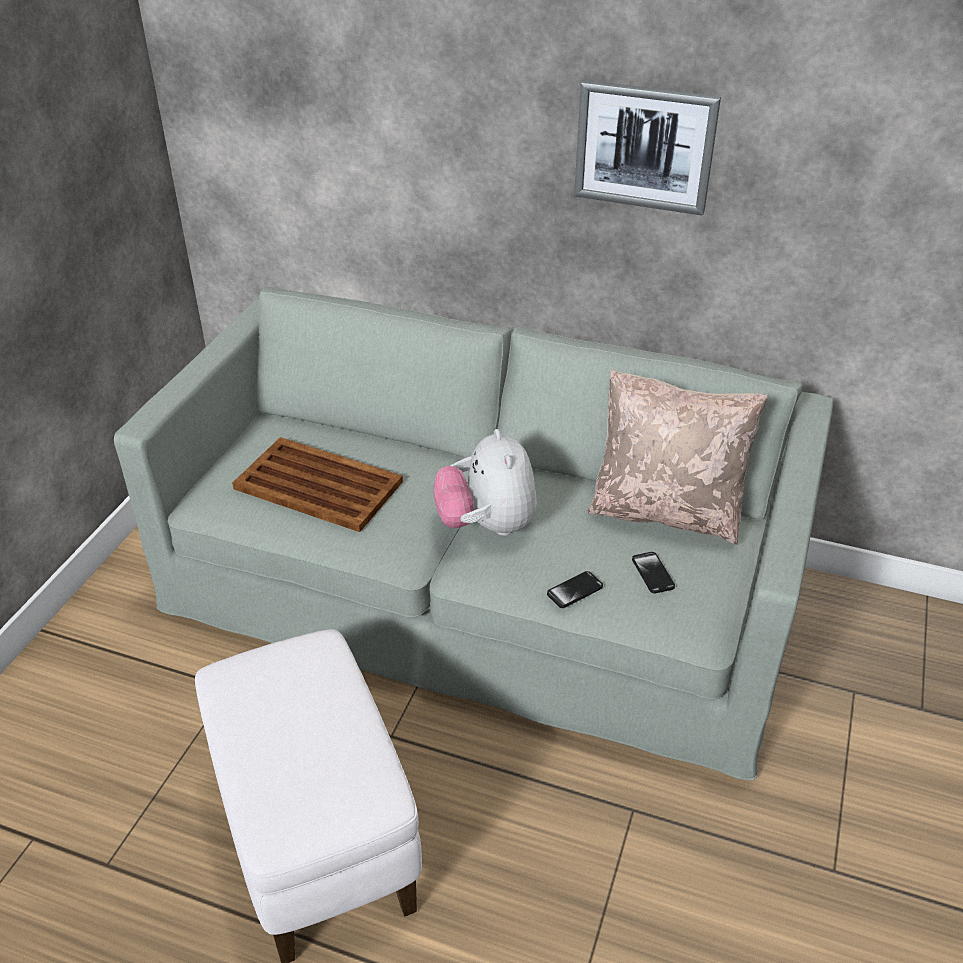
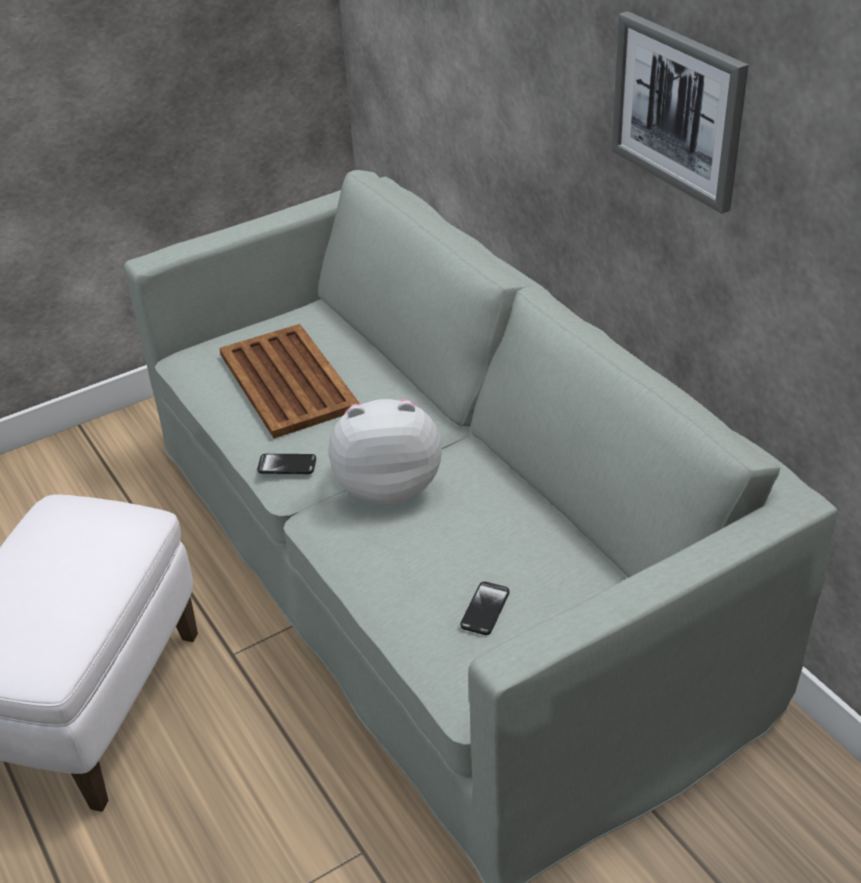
camera: 40 degrees right, 0 degrees up
(487, 525) = (388, 485): plush toy -> plush toy turned 60 degrees clockwise
(574, 590) = (392, 586): phone -> phone (287, 465)
(666, 511) = (574, 556): beige pillow -> none

